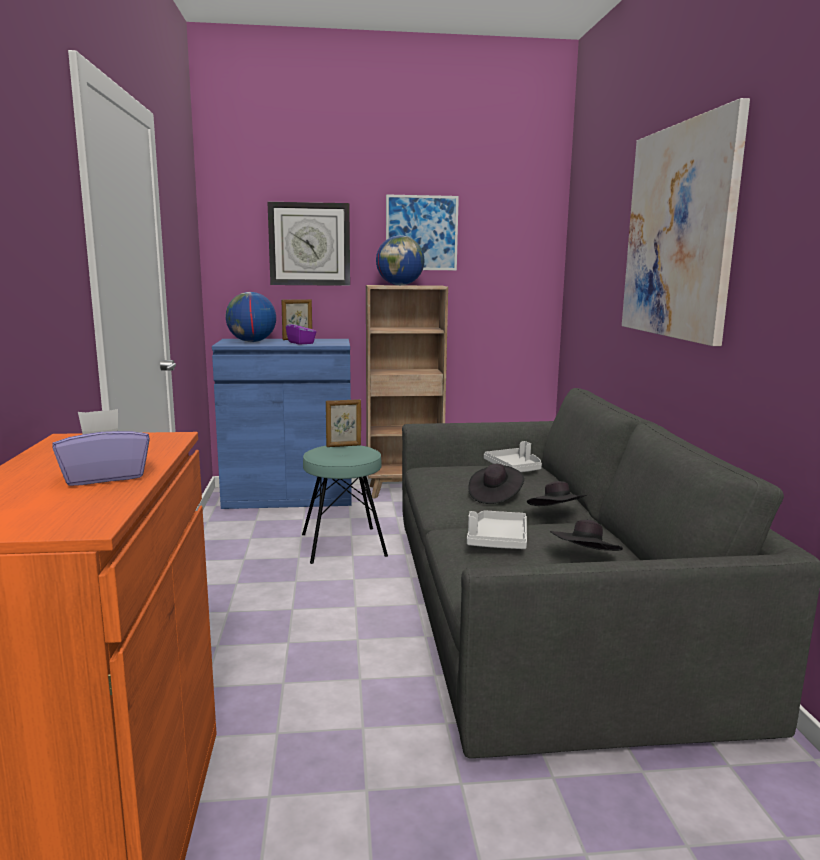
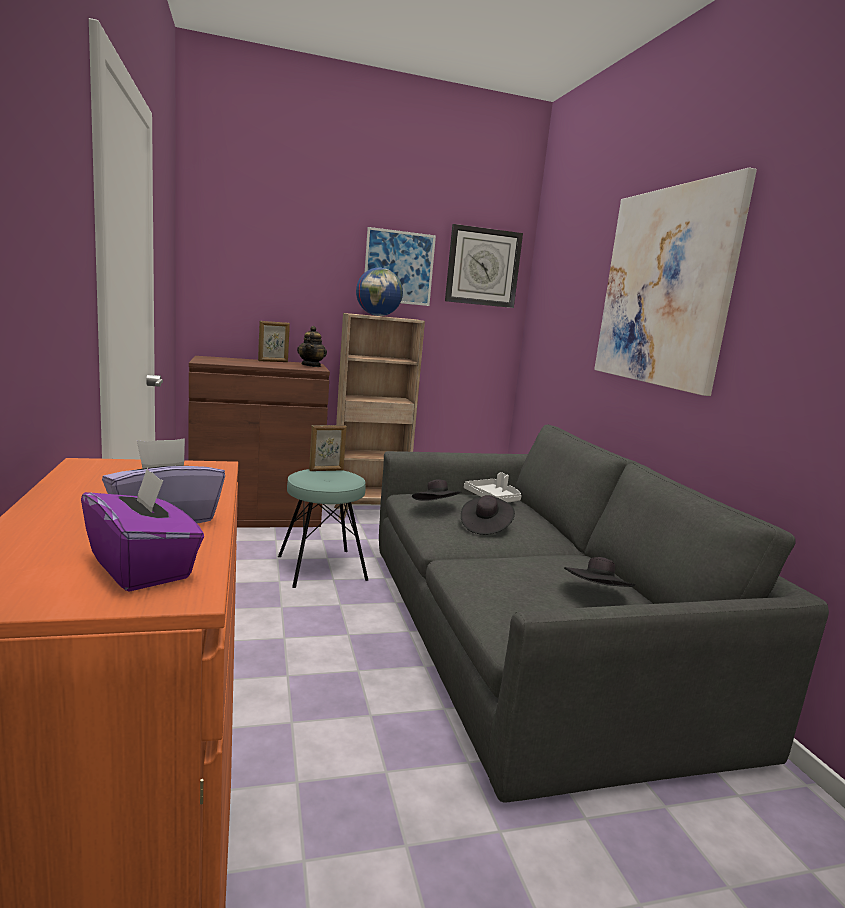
camera: 10 degrees left, 0 degrees up
(251, 342) = (228, 361): globe -> none
(288, 497) = (256, 516): blue cabinet -> brown cabinet
(301, 343) = (279, 365): purple tissue box -> purple tissue box (142, 567)
(309, 244) = (289, 268): wall clock -> wall clock (483, 267)
(334, 341) = (311, 365): none -> teapot
(497, 540) = (506, 574): grey tray -> none
(556, 514) = (548, 546): black hat -> black hat (436, 507)

